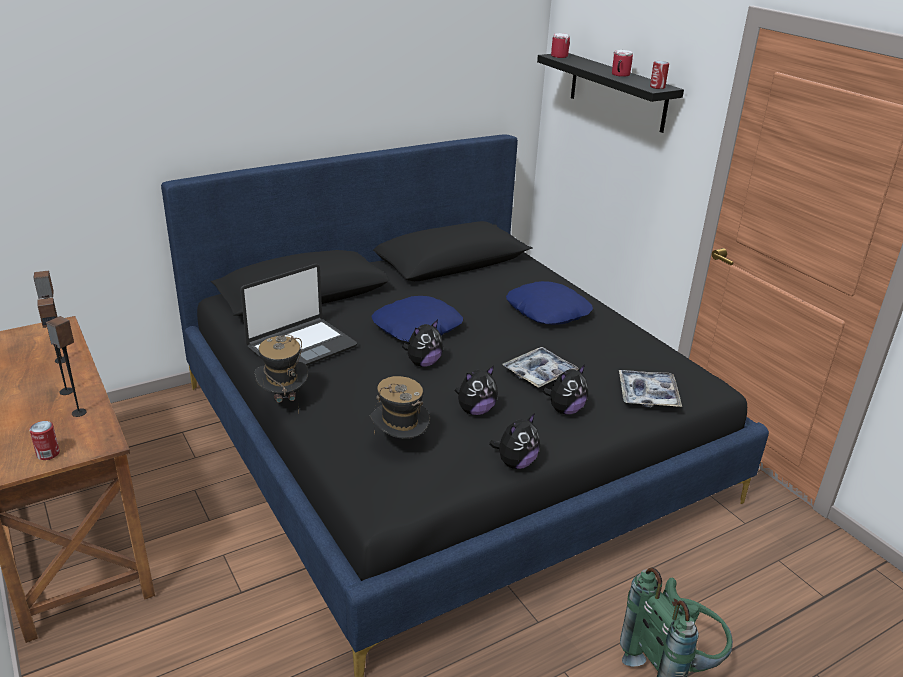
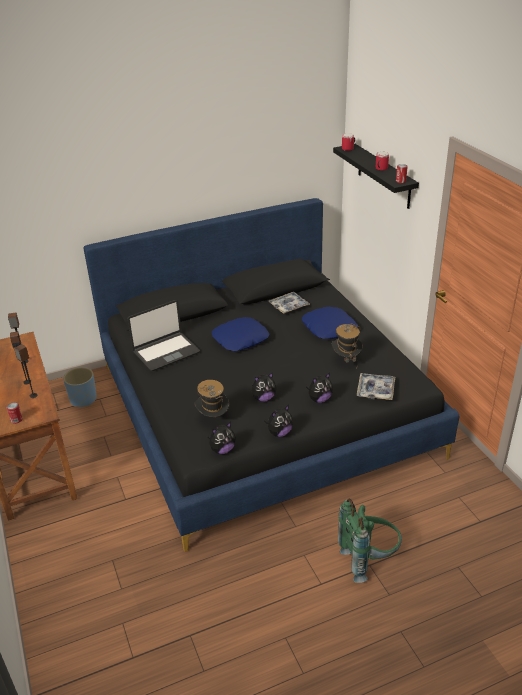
camera: 10 degrees right, 5 degrees up
(155, 433) = (83, 399): none -> blue planter
(283, 401) = (150, 388): hat -> hat (346, 361)
(423, 363) = (238, 365): plush toy -> plush toy (222, 449)
(539, 373) = (310, 373): tray -> tray (288, 306)

